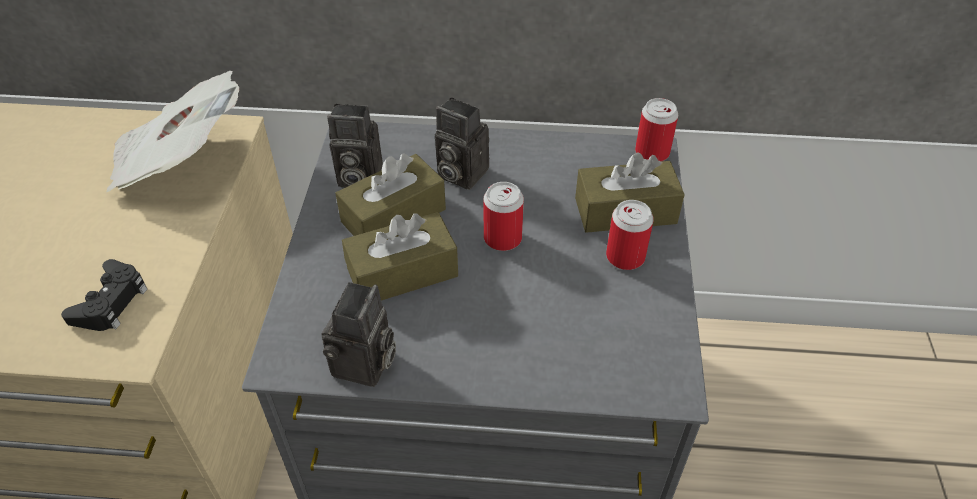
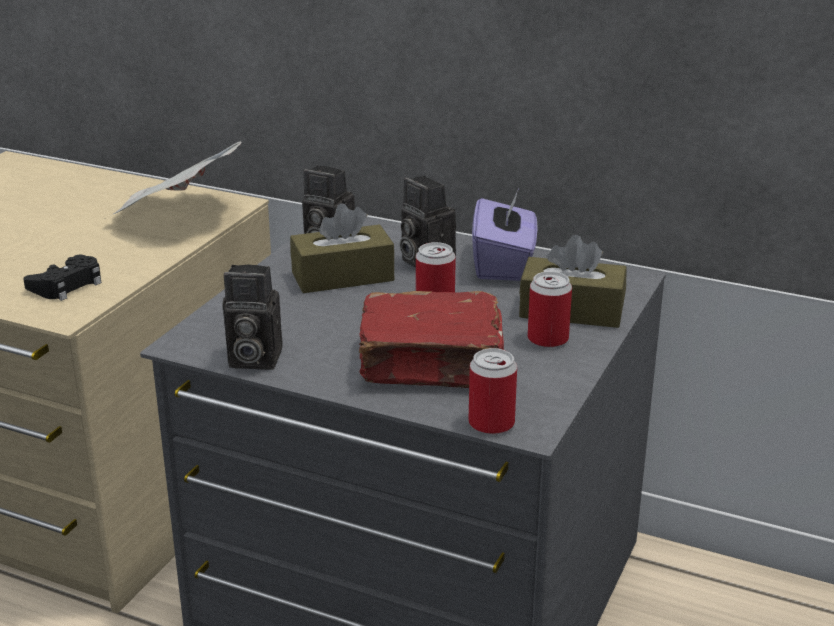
camera: 20 degrees right, 20 degrees down
(364, 366) = (251, 359): camera -> camera turned 60 degrees clockwise
(402, 272) = (325, 311): brown tissue box -> none
(534, 160) = (503, 264): none -> purple tissue box
(543, 324) = (433, 365): none -> red book
(652, 152) = (630, 278): can -> can (491, 423)

